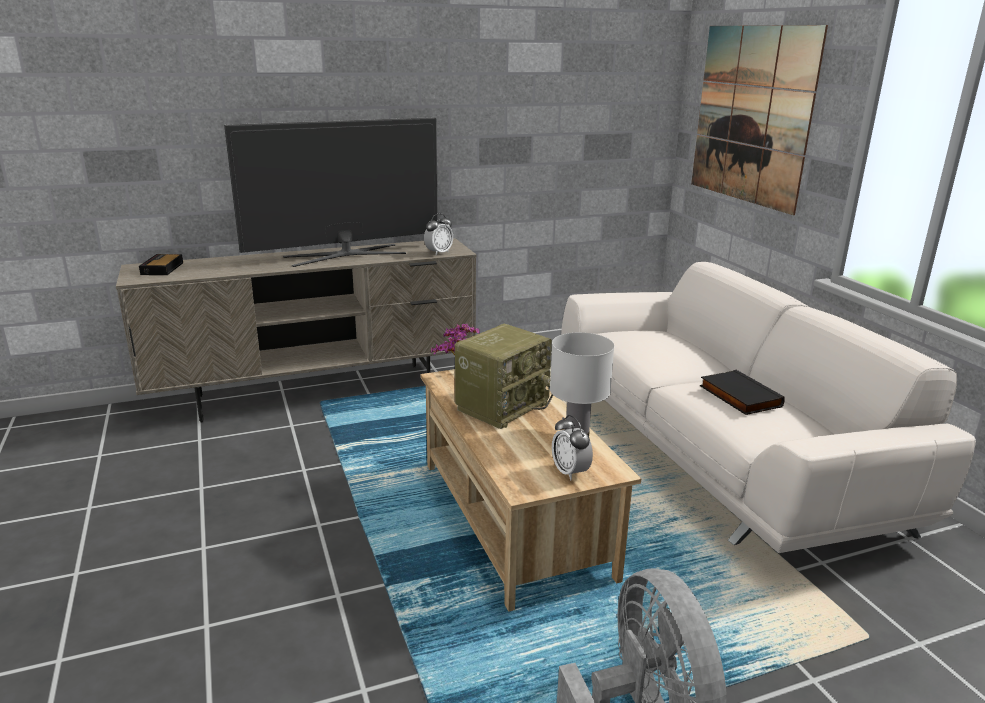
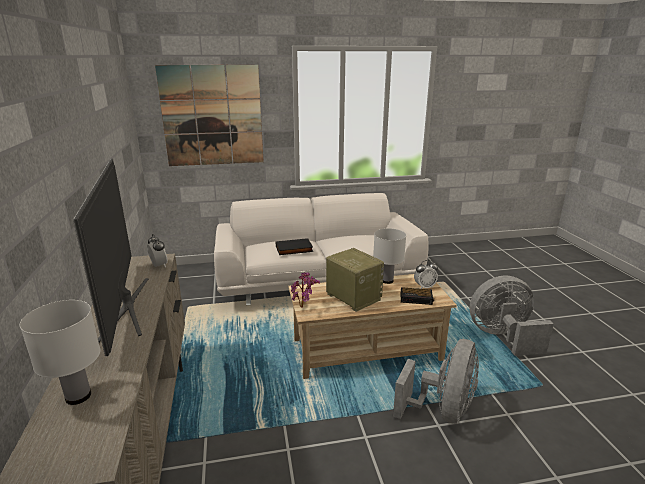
camera: 80 degrees left, 0 degrees up
(162, 269) = (61, 442): alarm clock -> alarm clock (417, 298)
(211, 264) = (79, 396): none -> white table lamp
(370, 602) = (442, 410): none -> grey fan
(738, 396) = (353, 240): black book -> black book (294, 249)

